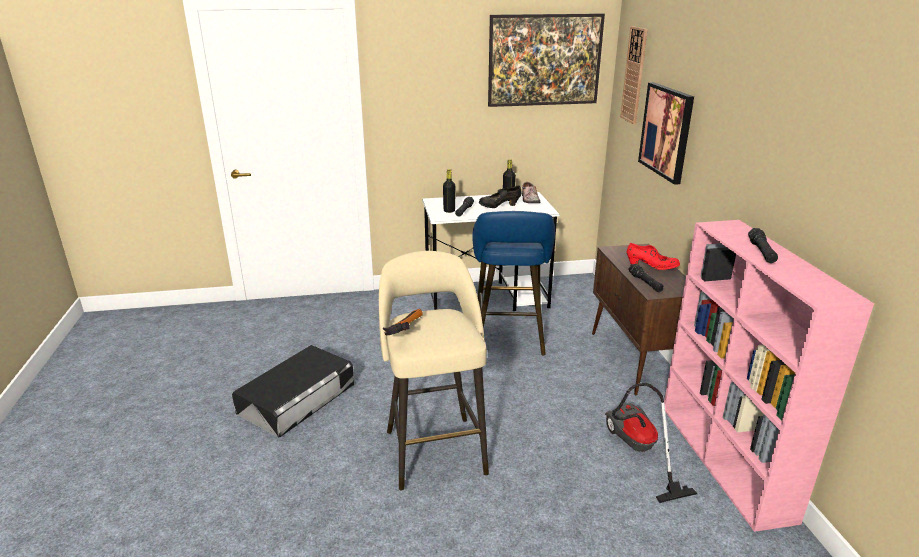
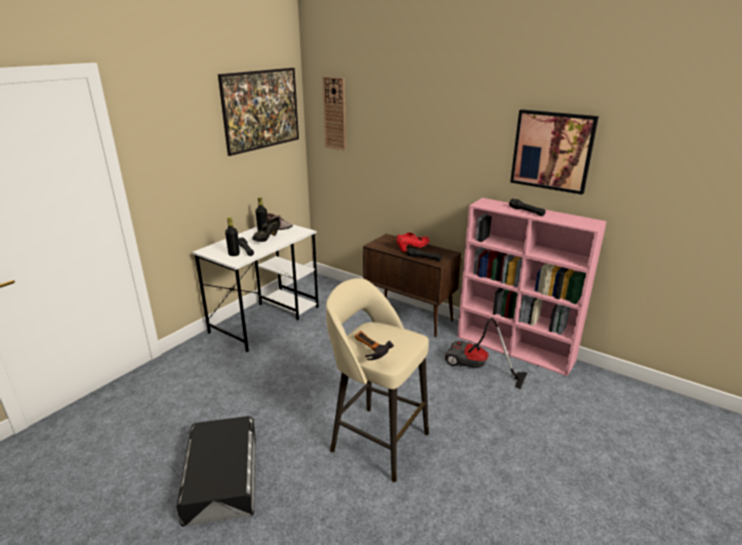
camera: 45 degrees left, 0 degrees up
(509, 340) = (321, 341): blue stool -> none
(666, 131) = (386, 150): picture -> picture (552, 151)

